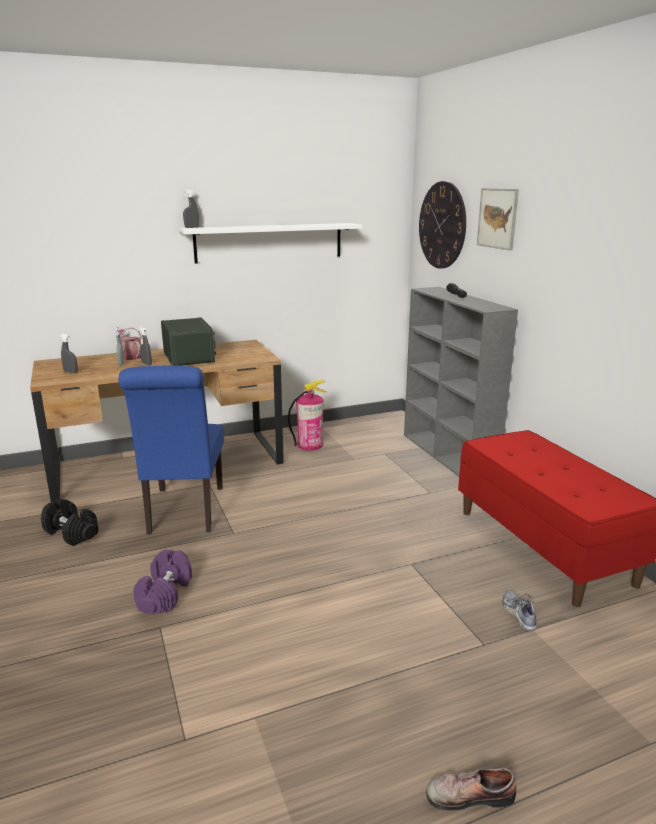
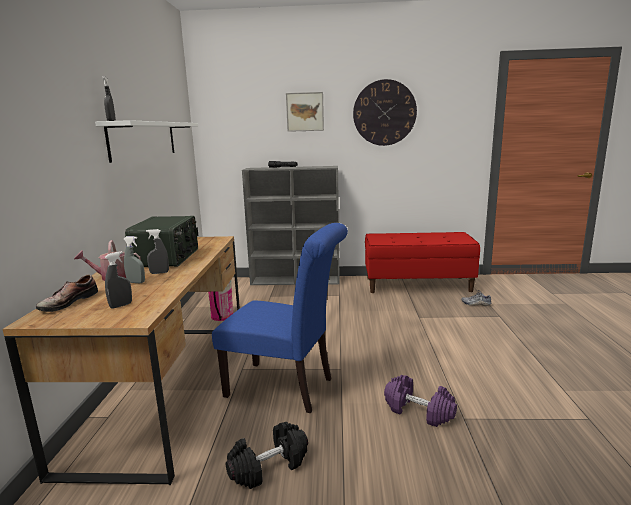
camera: 65 degrees left, 5 degrees down
(190, 357) = (168, 258): radio -> radio turned 90 degrees clockwise
(442, 225) = (240, 123): wall clock -> wall clock (384, 113)
(468, 794) = (605, 343): shoe -> shoe (67, 302)

